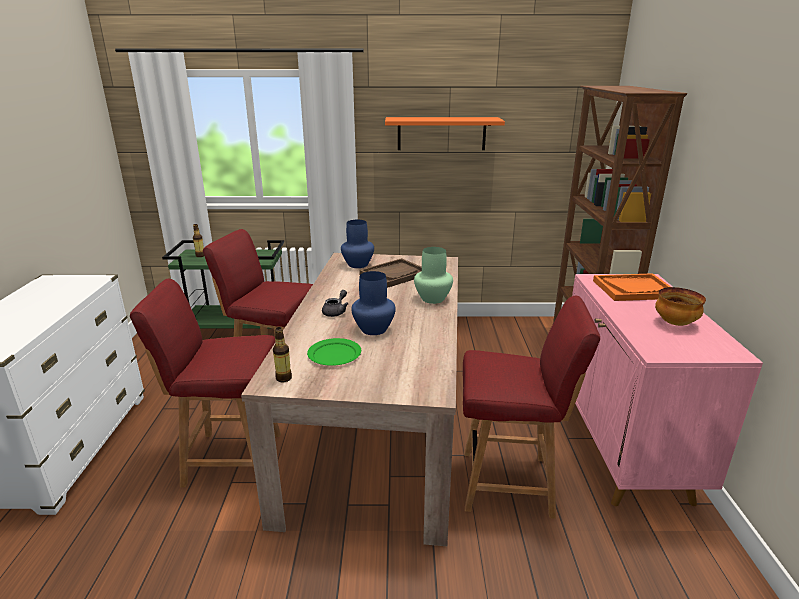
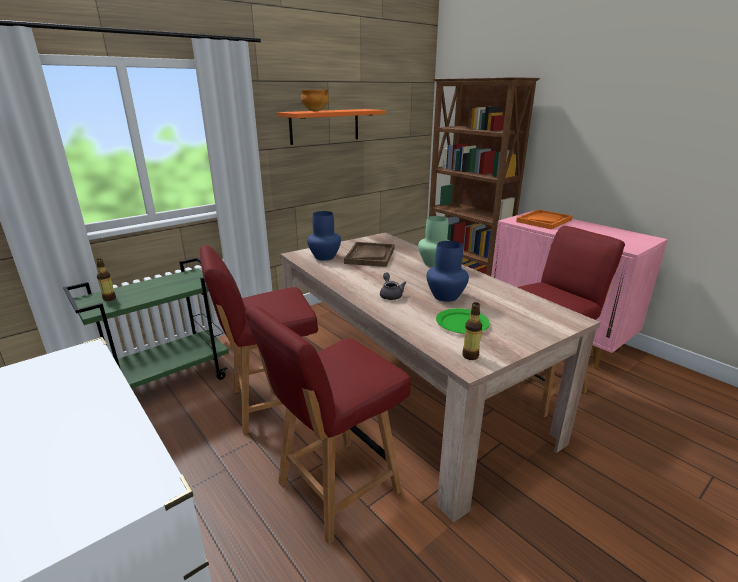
camera: 40 degrees left, 0 degrees up
(674, 323) = (600, 232): bowl -> bowl (315, 111)

